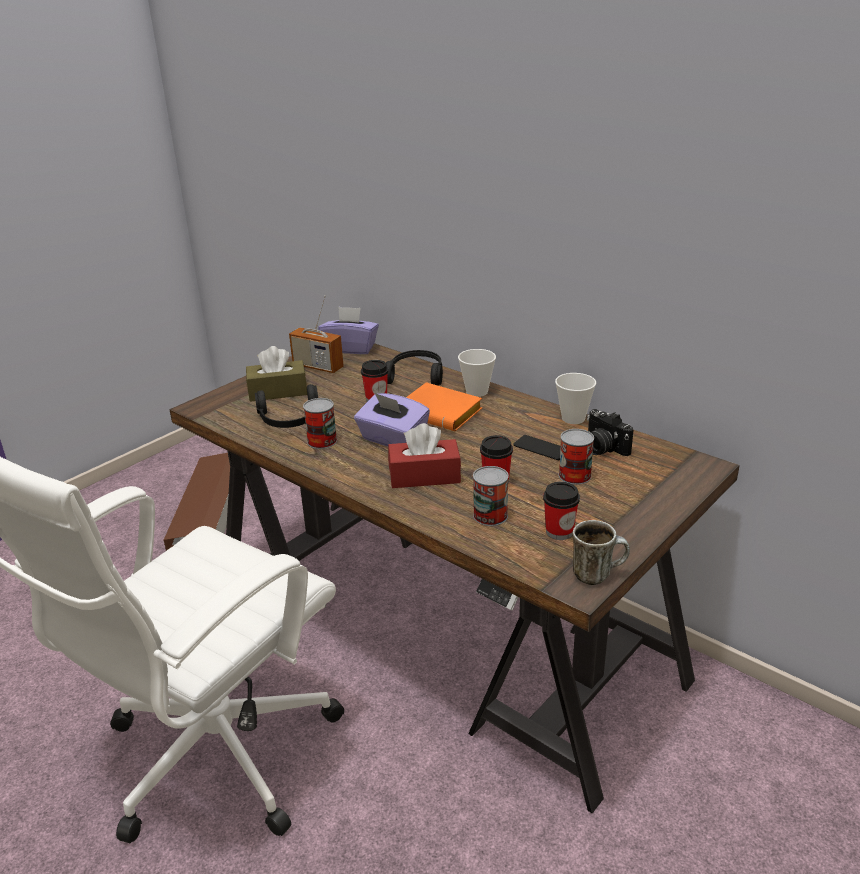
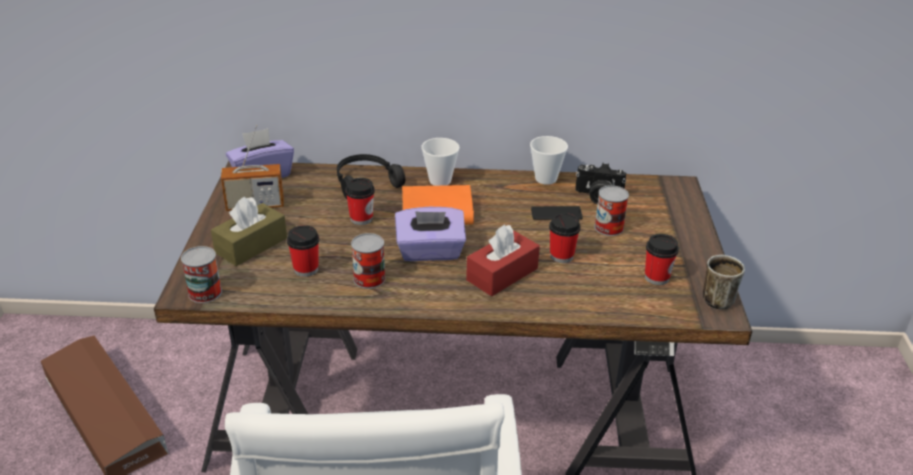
camera: 40 degrees left, 5 degrees up
(289, 419) = (306, 269): black headphones -> cup
(490, 515) = (595, 286): can -> can (205, 292)

